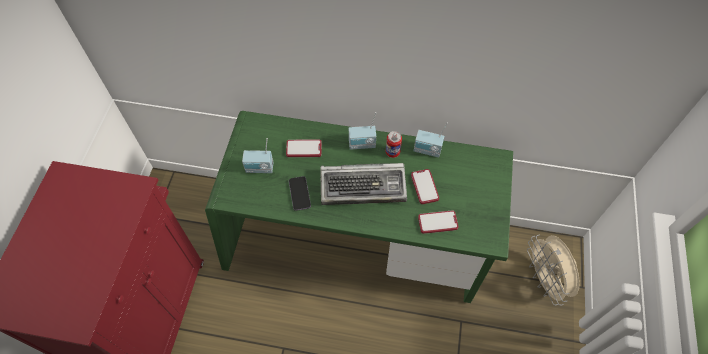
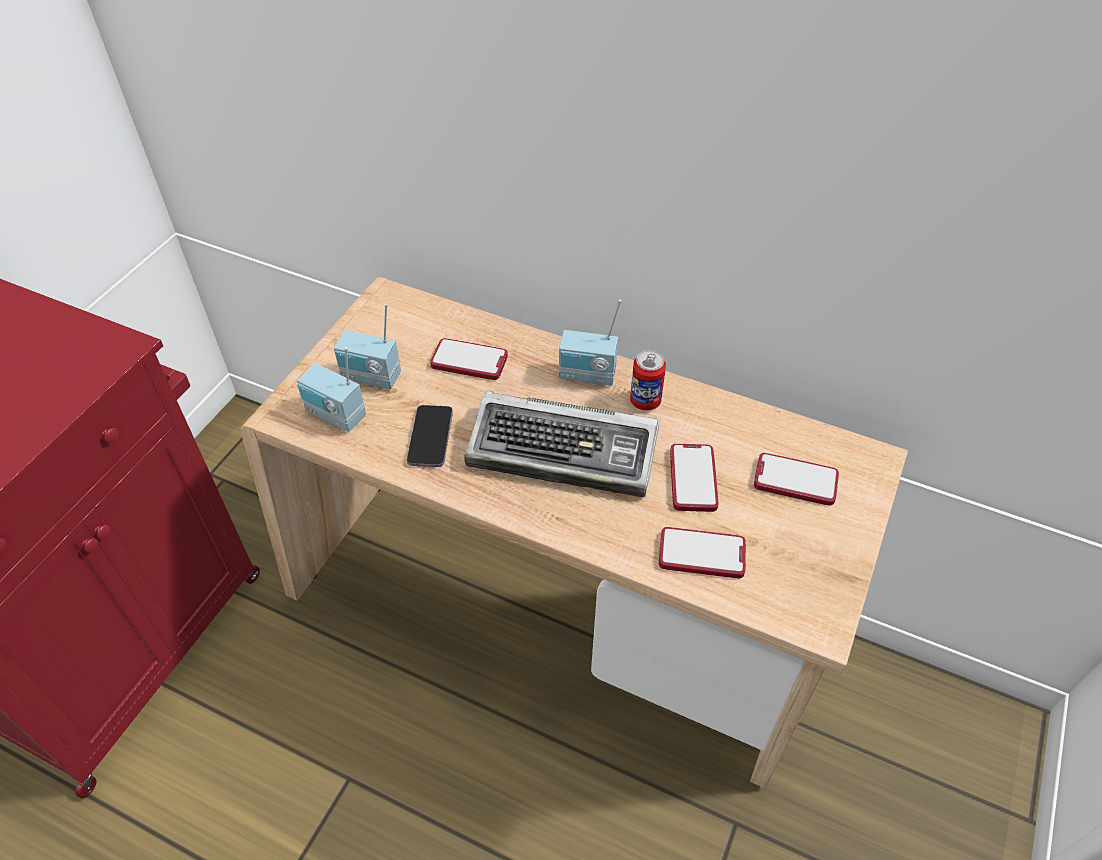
camera: 15 degrees right, 10 degrees down
(354, 248) = (551, 616): green desk -> beige desk
(427, 151) = (718, 413): radio -> radio (335, 416)
(468, 177) = (795, 481): none -> phone
(544, 280) = (944, 783): beige fan -> none

